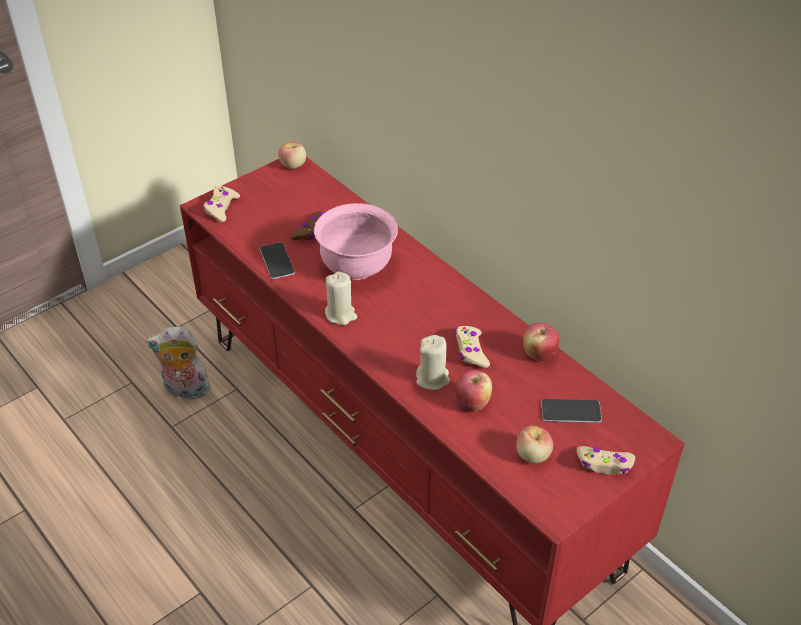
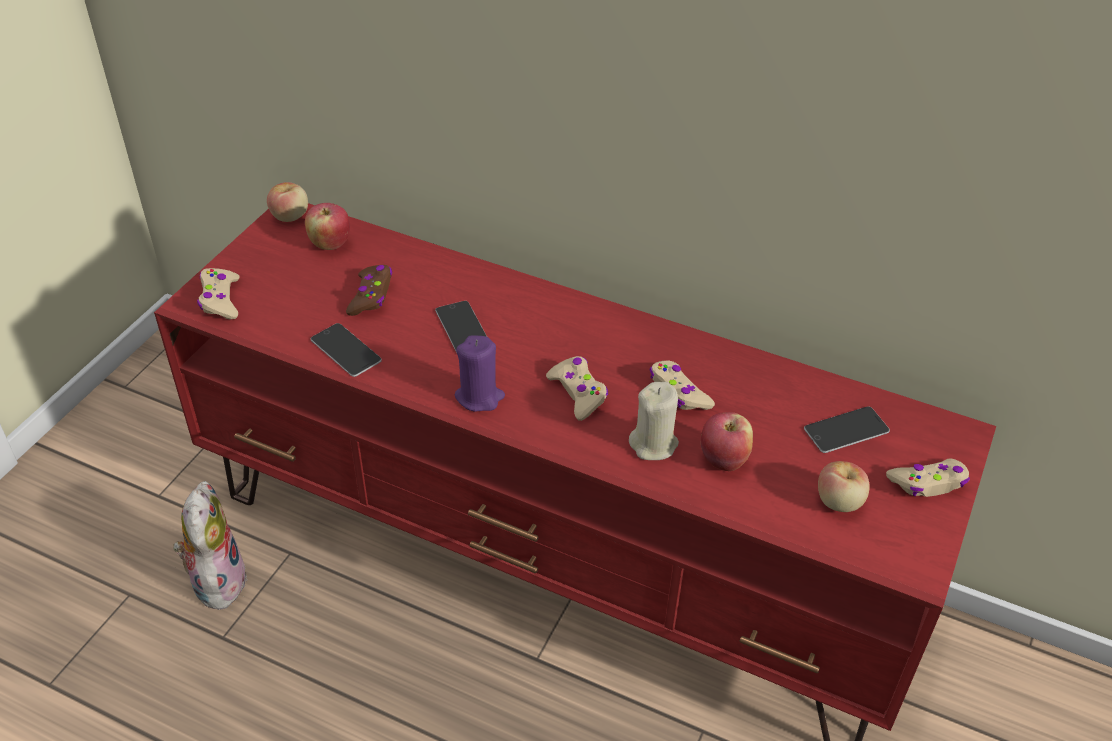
camera: 25 degrees left, 0 degrees up
(185, 391) = (216, 580): plush toy -> plush toy turned 105 degrees clockwise
(341, 314) = (479, 397): beige candle -> purple candle
(357, 267) = (462, 328): pink bowl -> phone
(405, 331) = (578, 393): none -> beige game controller
(539, 354) = (762, 371): apple -> apple (330, 244)

